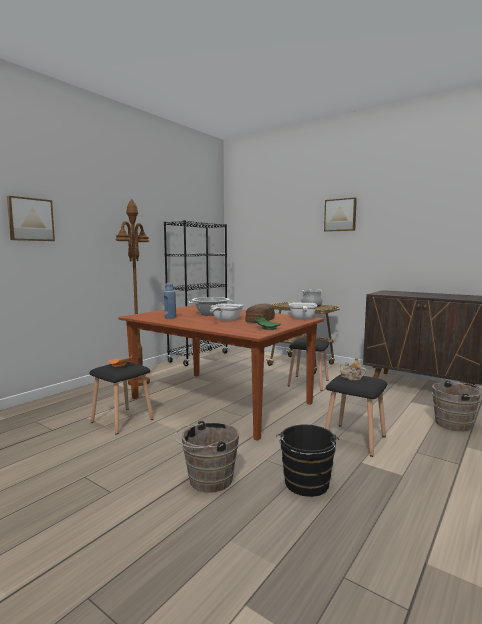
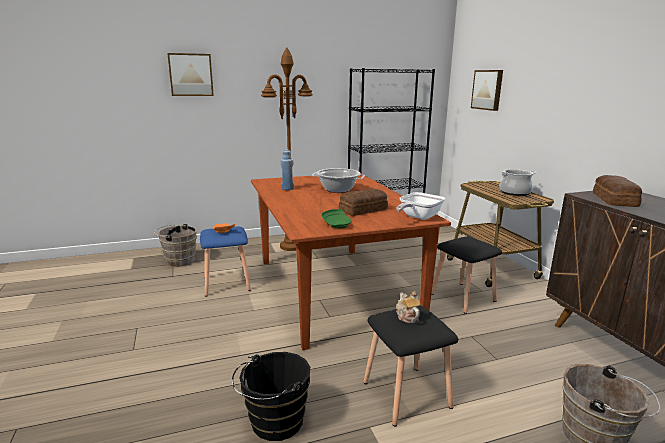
camera: 35 degrees right, 10 degrees up
(121, 420) = (226, 283): black stool -> blue stool
(207, 480) = (204, 373): brown bucket -> brown bucket (178, 260)
(225, 320) = (327, 203): frying pan -> none
(340, 215) = (585, 57): picture -> picture (488, 90)
(393, 294) = (613, 200): none -> bread

